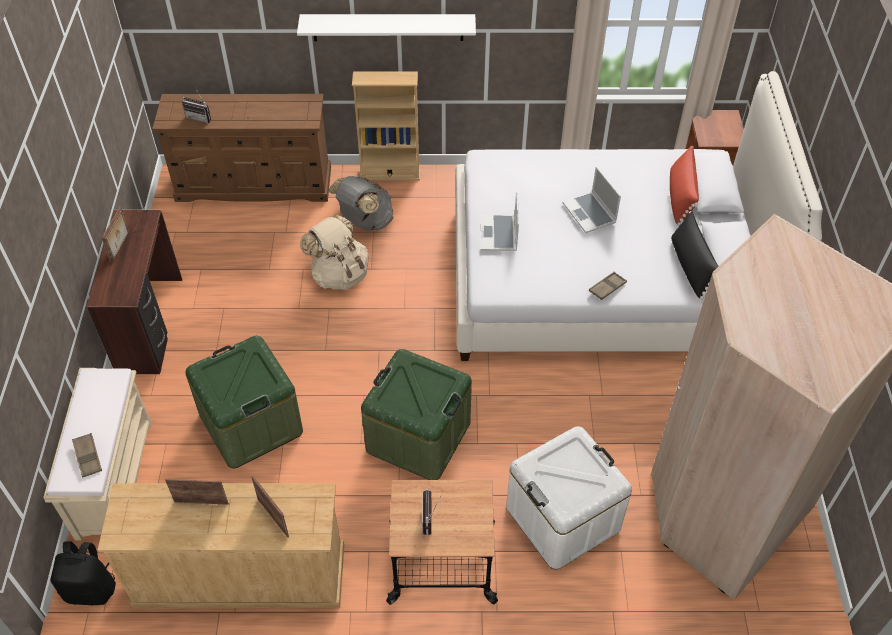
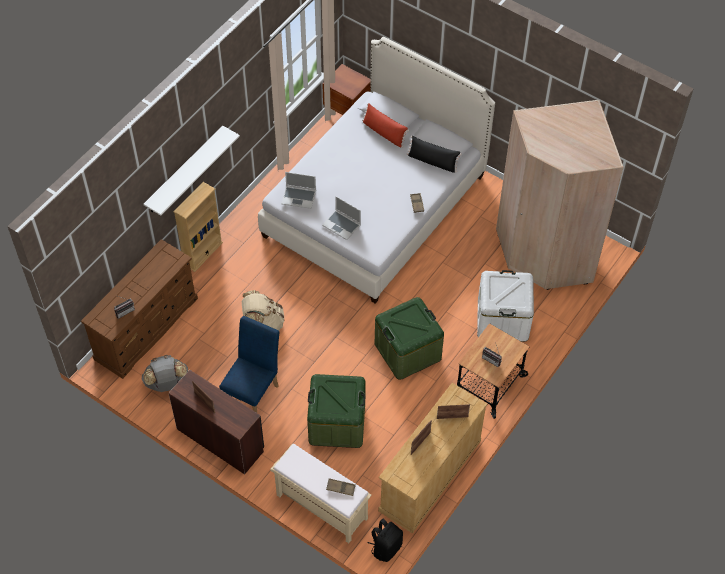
camera: 55 degrees left, 5 degrees up
(237, 319) = (254, 393): none -> blue chair
(365, 222) = (232, 289): grey backpack -> grey backpack (167, 383)
(590, 213) = (362, 177): laptop -> laptop (299, 197)

